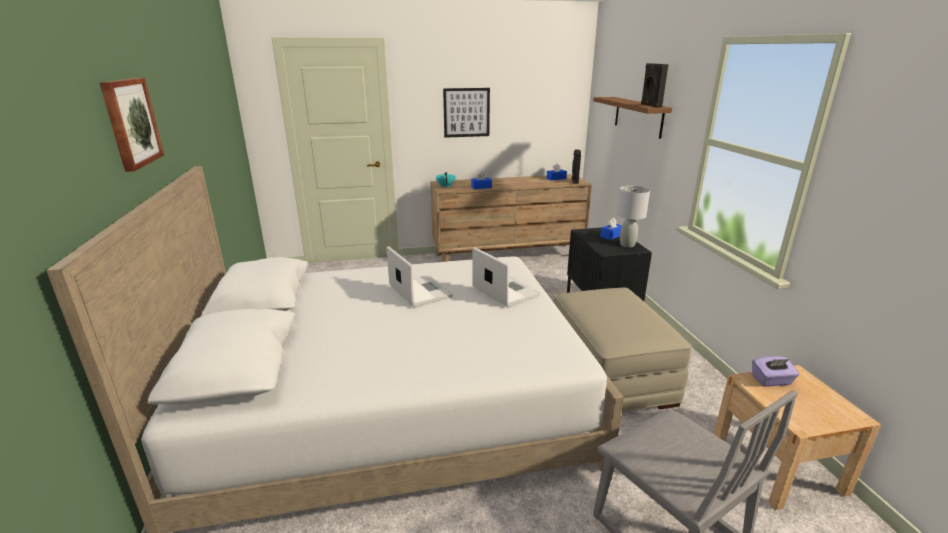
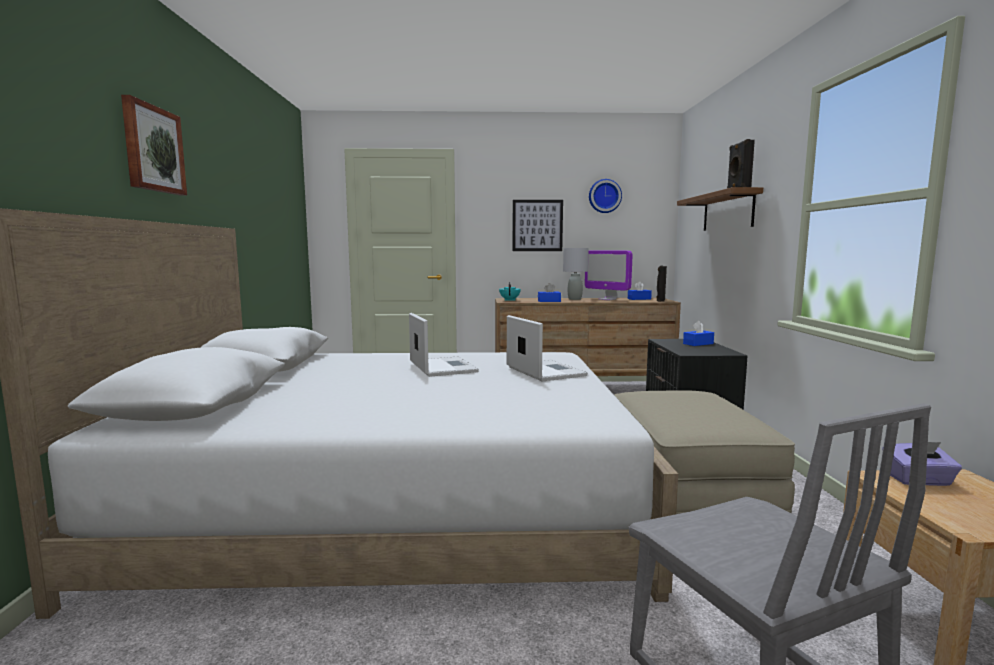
camera: 10 degrees right, 15 degrees down
(527, 83) = (604, 196): none -> wall clock
(530, 181) = (607, 299): none -> monitor
(627, 245) = (716, 350): grey table lamp -> grey table lamp (575, 299)

